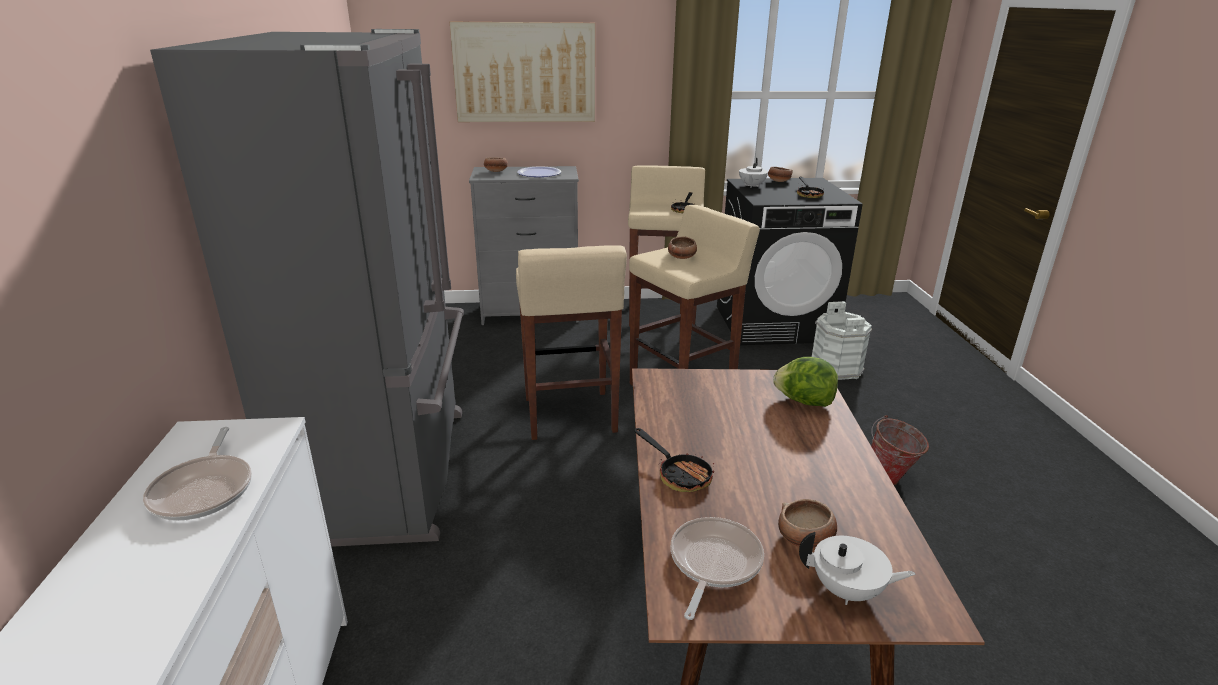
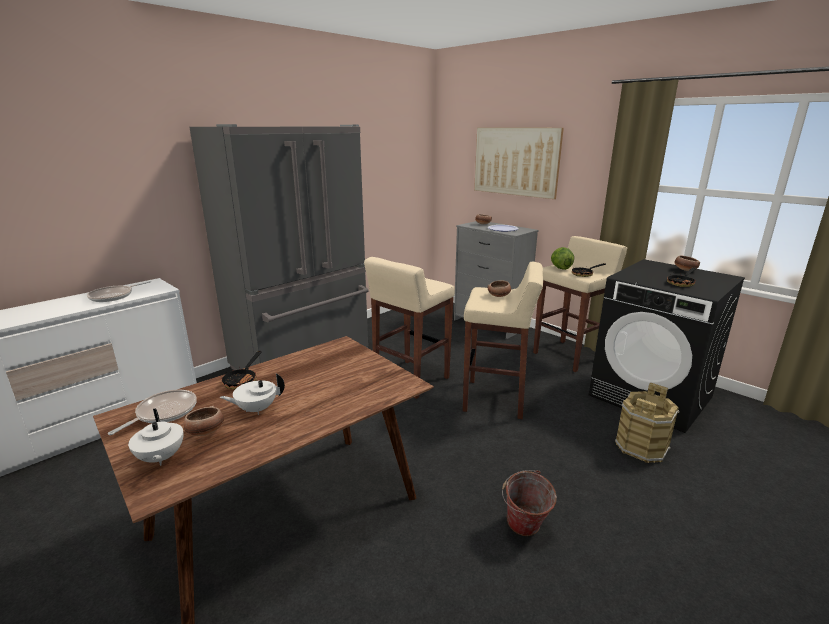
camera: 50 degrees right, 5 degrees down
(713, 563) = (164, 413): frying pan -> frying pan turned 45 degrees counterclockwise
(751, 186) = (647, 267): white teapot -> white teapot (256, 409)
(803, 401) = (373, 390): lettuce -> lettuce (560, 268)
(835, 368) = (641, 446): white bucket -> brown bucket

